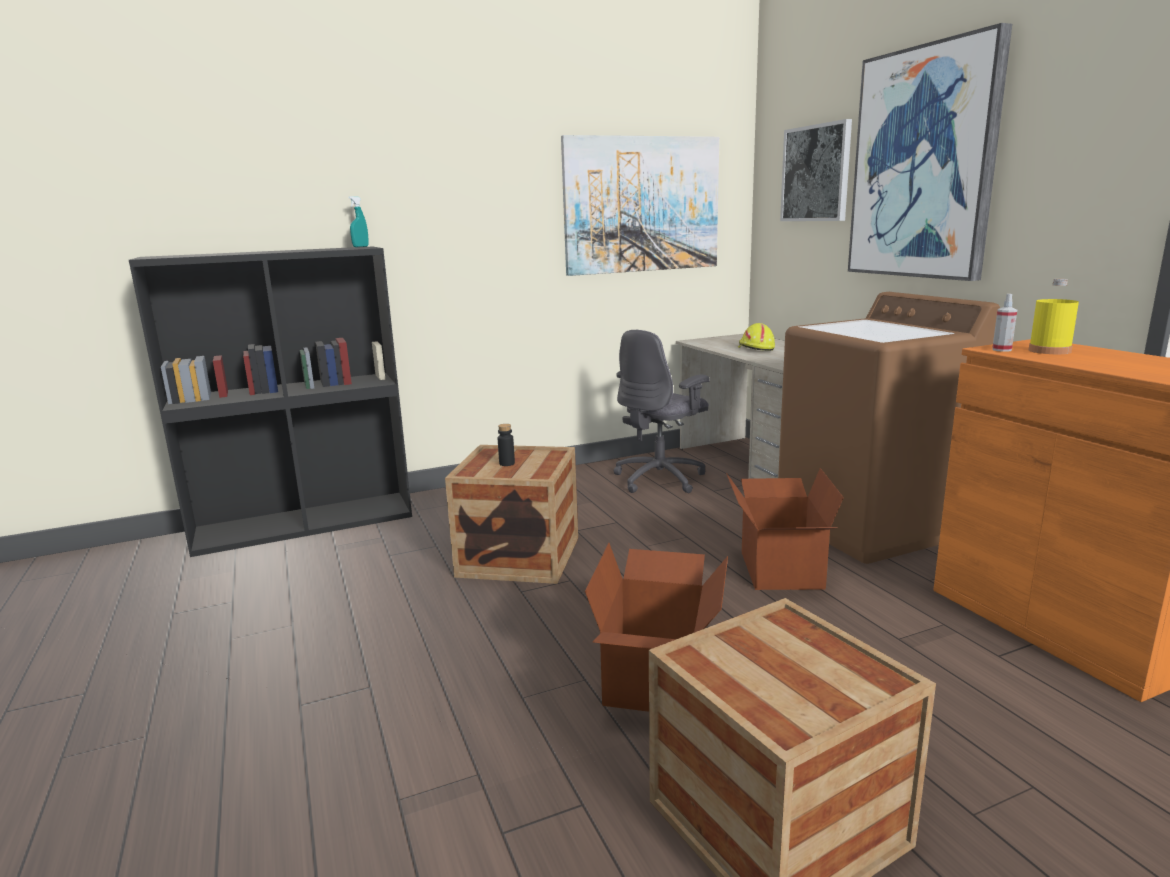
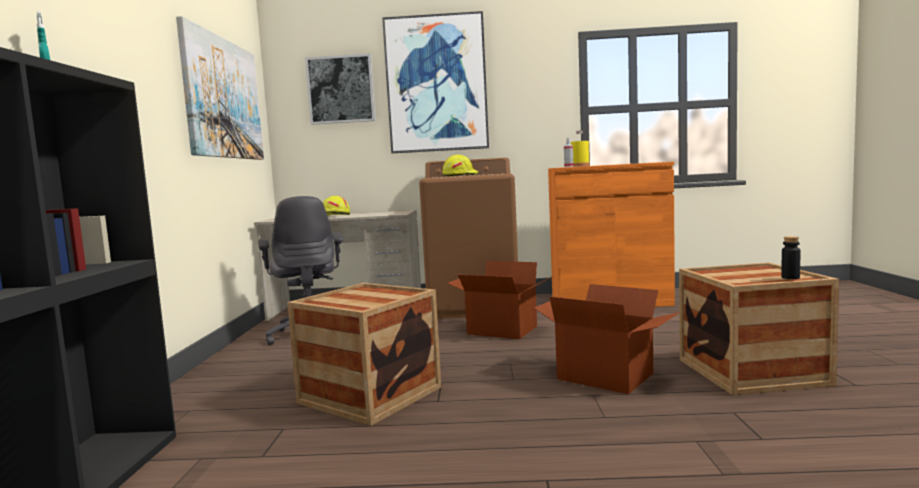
camera: 65 degrees left, 10 degrees down
(507, 463) = (359, 299): black bottle -> black bottle (790, 277)
(864, 328) = (460, 175): none -> yellow hard hat

